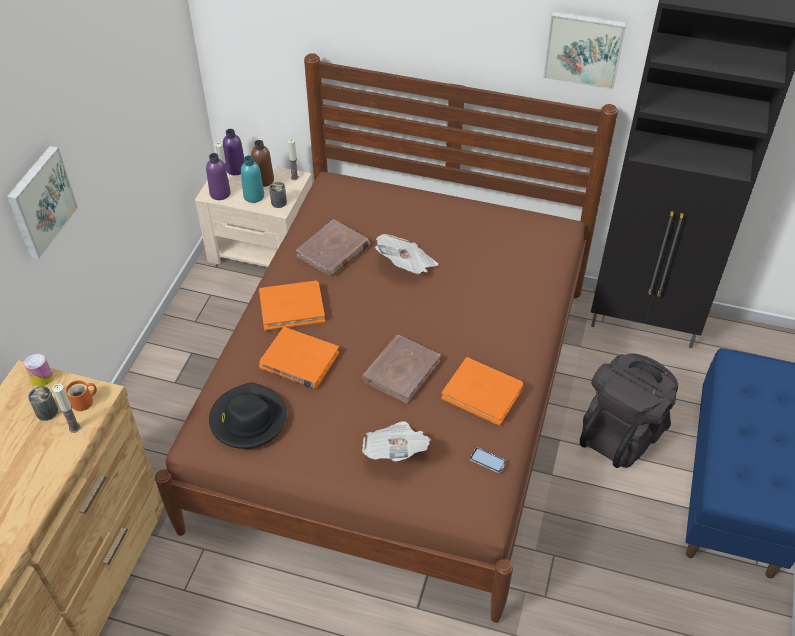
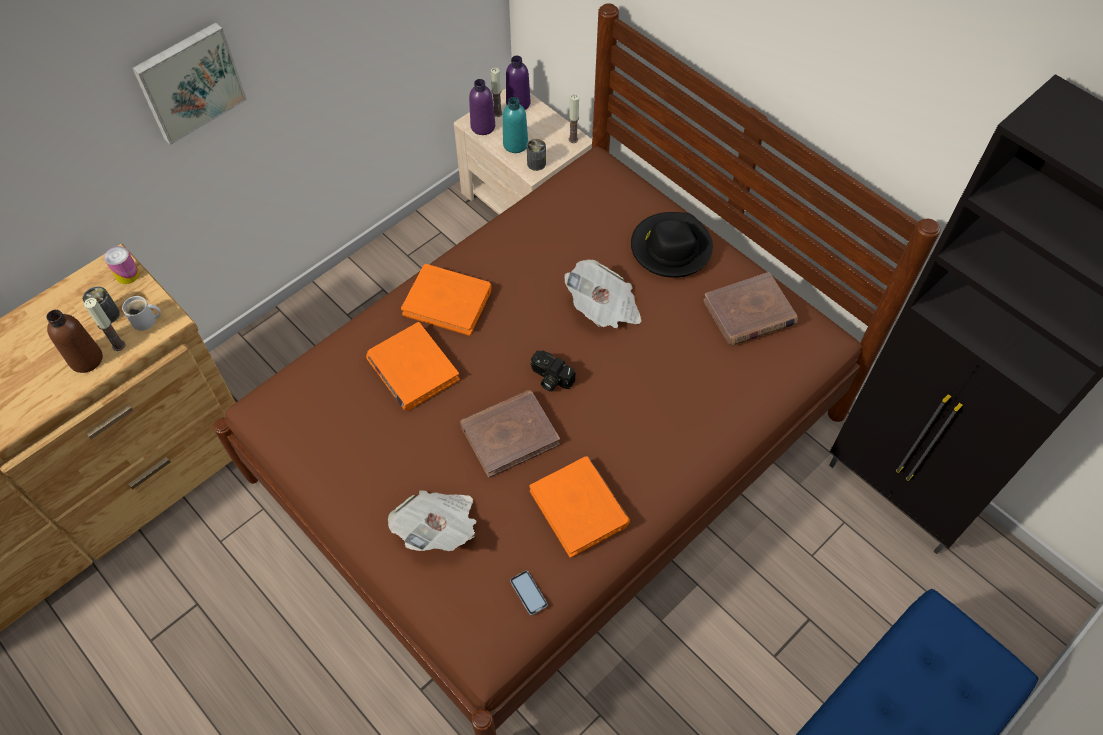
camera: 30 degrees right, 10 degrees up
(84, 402) = (146, 321): orange mug -> white mug
(248, 419) = (319, 410): black hat -> black hat (670, 248)
(263, 180) = (538, 129): brown bottle -> brown bottle (86, 359)
(333, 251) = (537, 253): brown book -> brown book (749, 313)
(402, 324) = (550, 378): none -> camera
(584, 48) = (923, 133): picture -> none
(622, 433) = (775, 615): black backpack -> none

